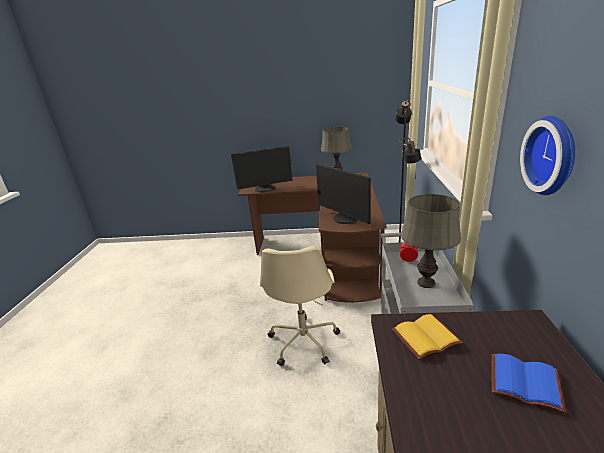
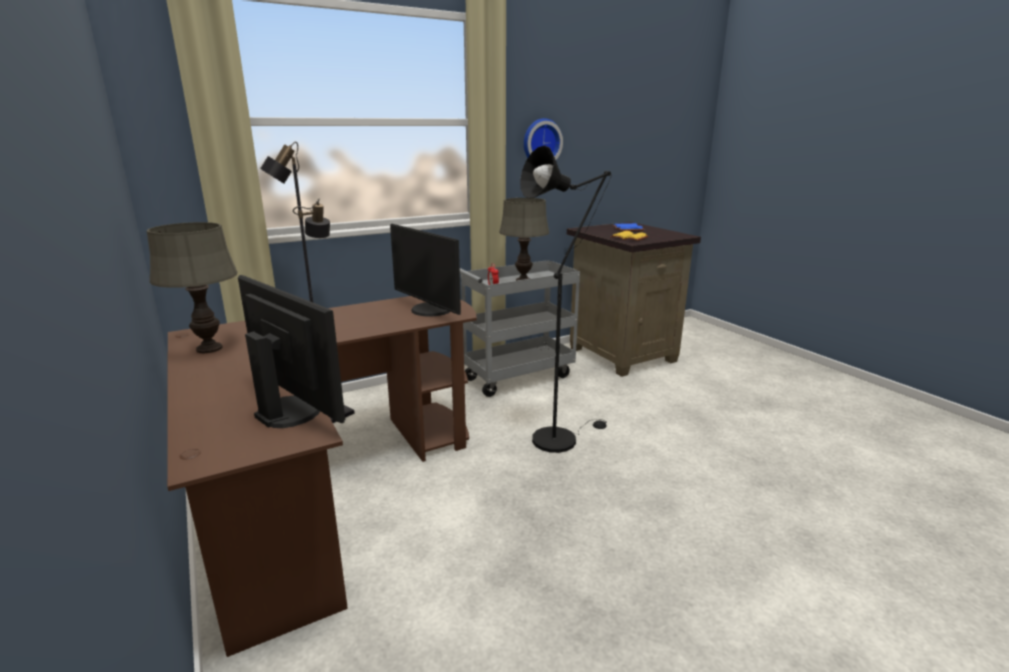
camera: 125 degrees left, 5 degrees down
(303, 343) = (560, 437): beige office chair -> black floor lamp
(344, 219) = (429, 310): monitor -> monitor turned 120 degrees clockwise

